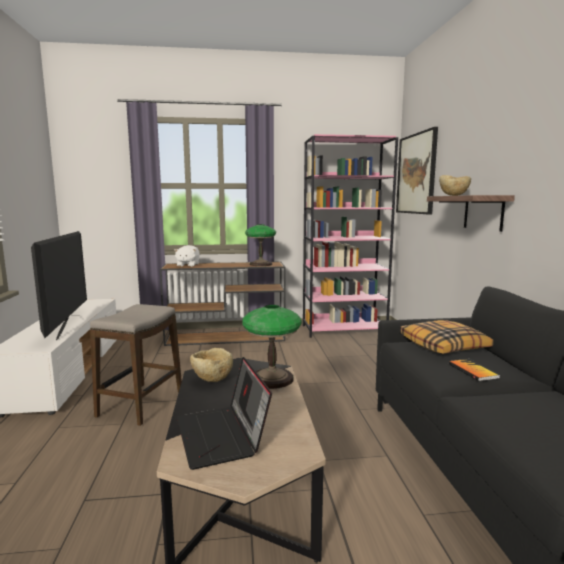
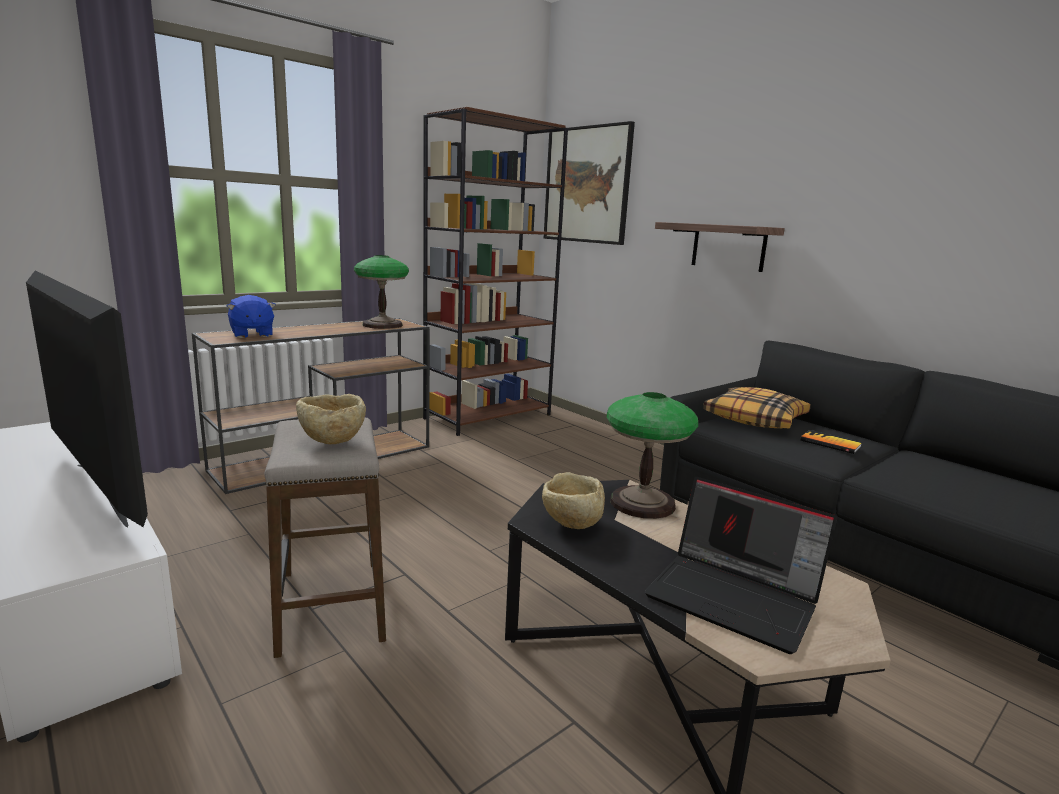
camera: 35 degrees left, 5 degrees up
(187, 265) = (251, 334): white plush toy -> blue plush toy
(344, 330) = (488, 416): pink bookcase -> brown bookcase
(453, 195) = (695, 223): beige bowl -> beige bowl (332, 440)

